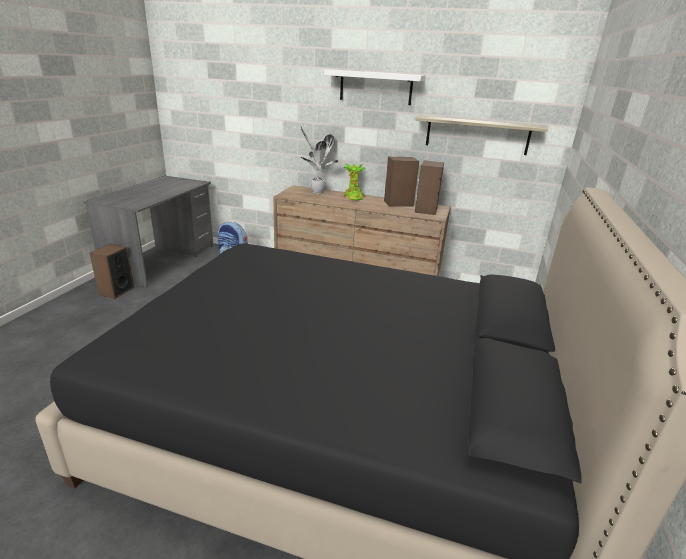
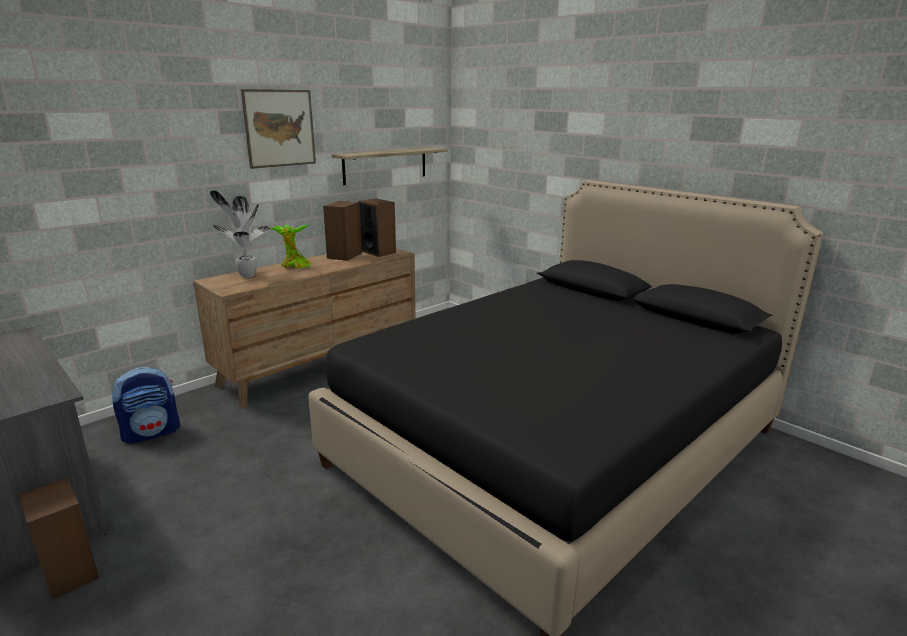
camera: 60 degrees left, 5 degrees down
(375, 87) = (280, 128): white shelf -> picture

